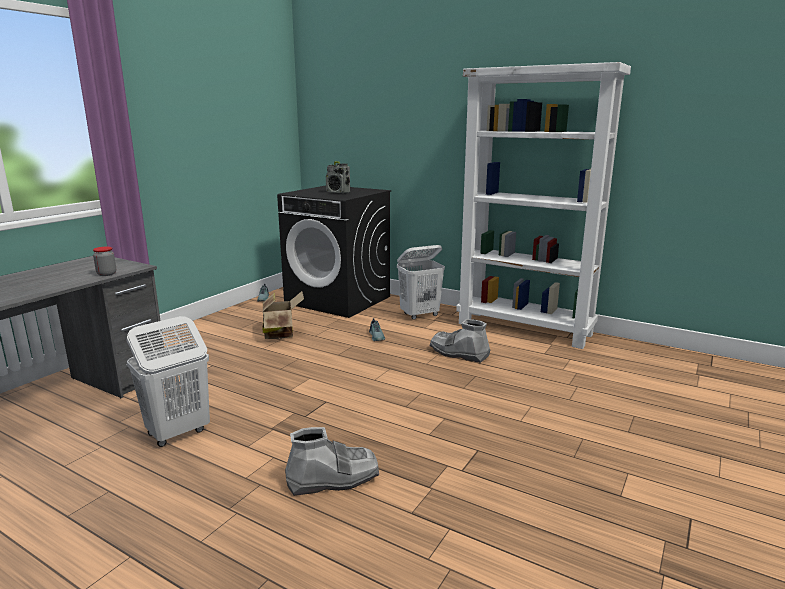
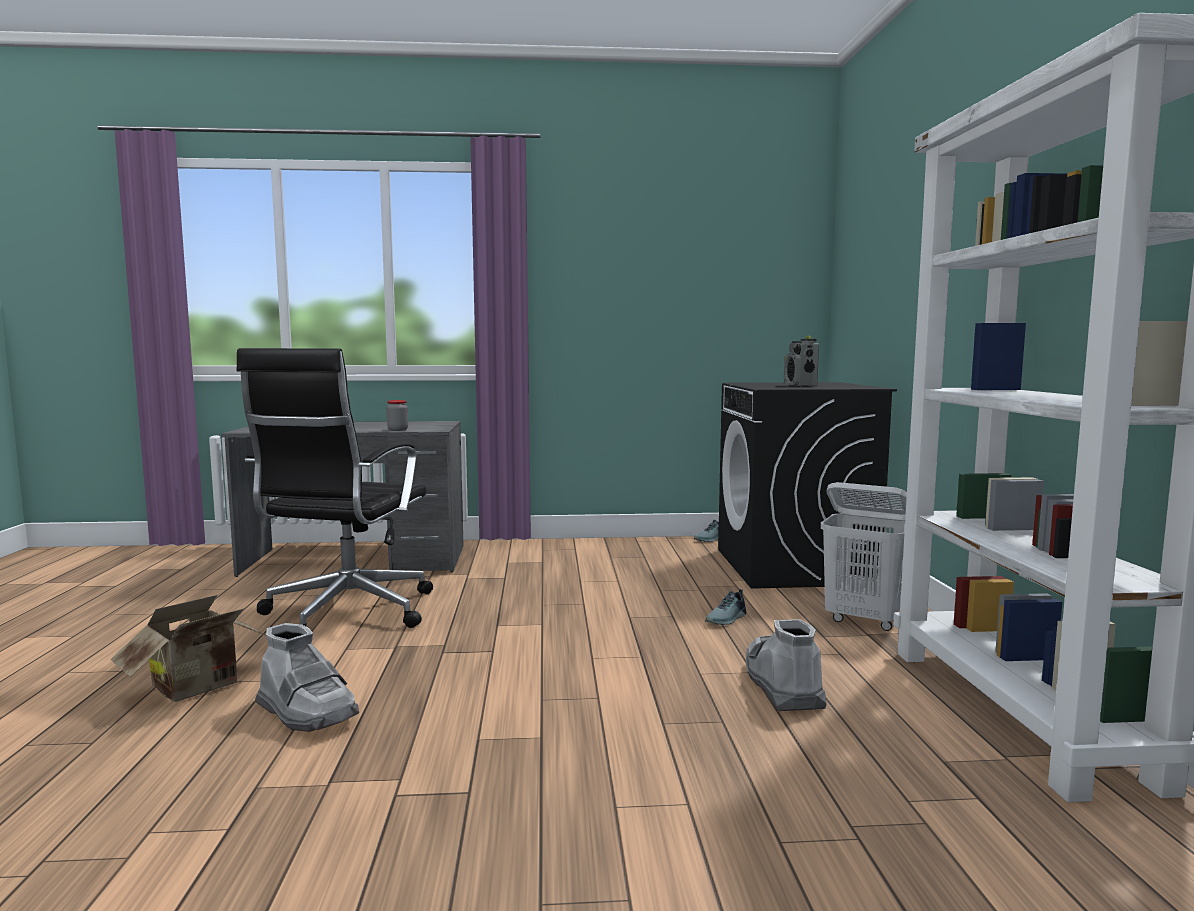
camera: 55 degrees right, 10 degrees down
(177, 433) = (346, 613): white laundry basket -> black office chair
(281, 333) = (635, 575): cardboard box -> cardboard box (200, 687)

